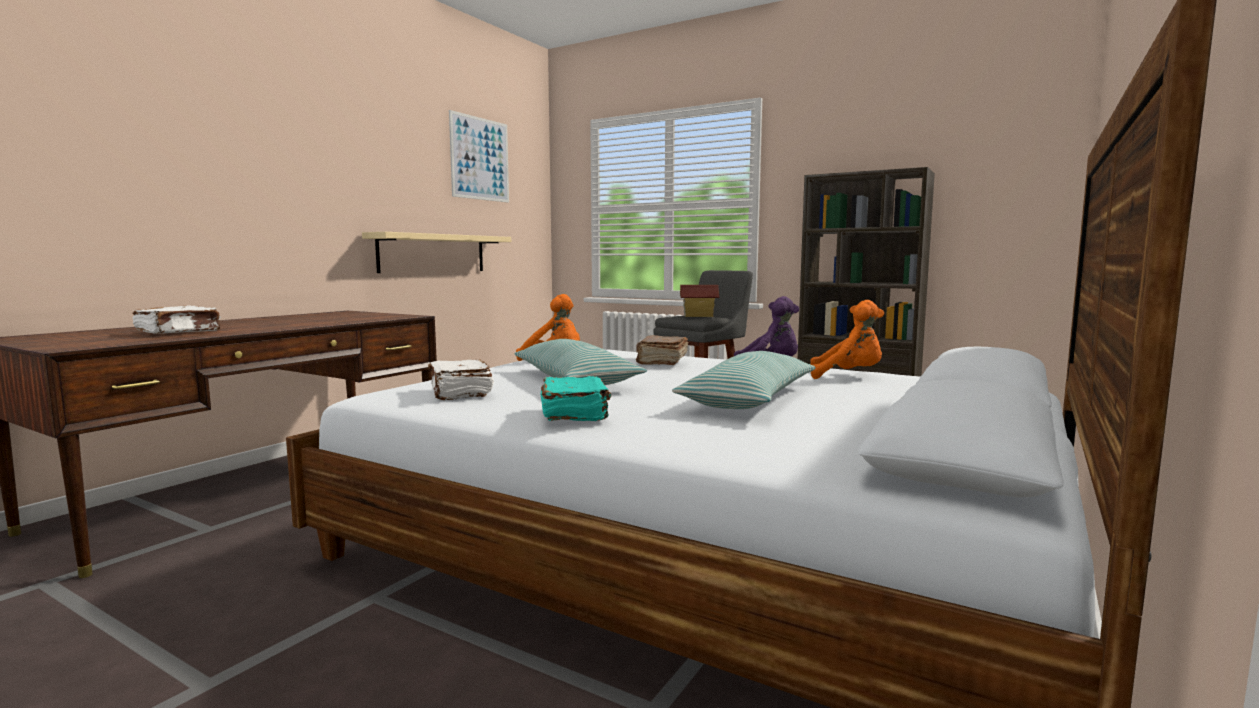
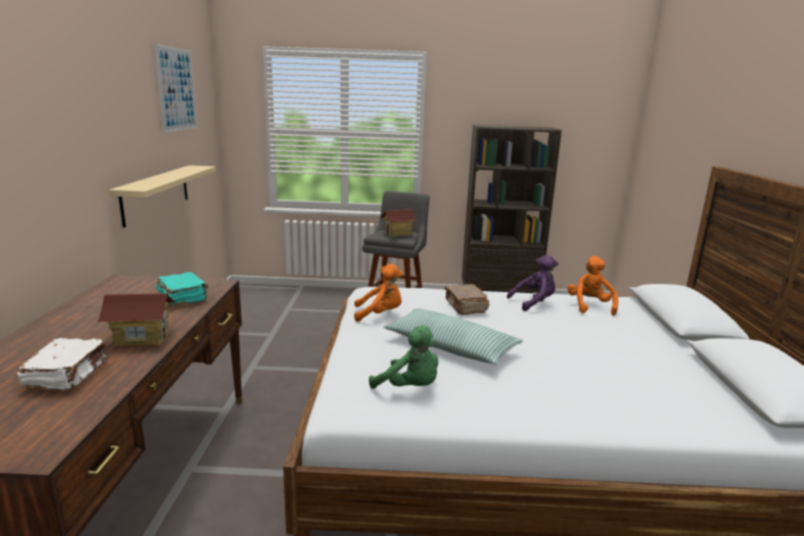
camera: 30 degrees left, 10 degrees up
(273, 327) = (142, 338): none -> toy house
(460, 392) = (409, 387): white book -> green plush toy
(575, 415) = (538, 401): turquoise book -> turquoise book (183, 297)
(749, 400) = (591, 352): pillow -> none
(848, 376) = (589, 306): orange plush toy -> orange plush toy turned 75 degrees counterclockwise

